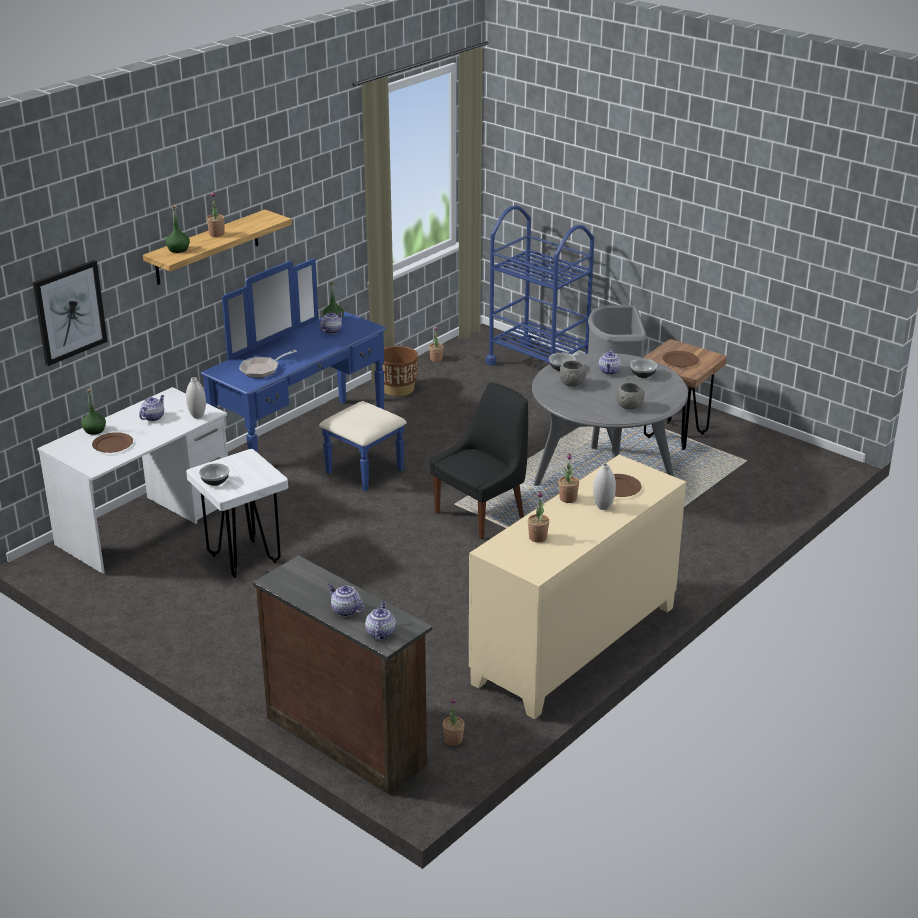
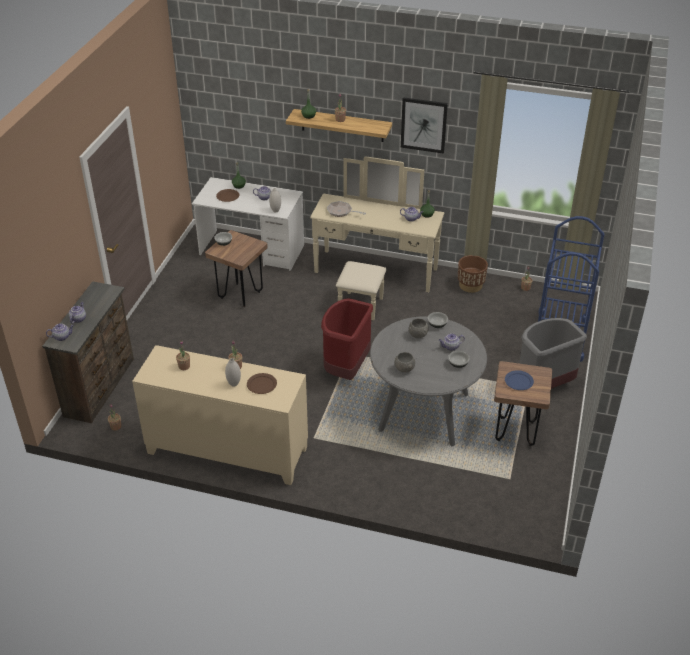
camera: 65 degrees right, 10 degrees up
(69, 312) = (241, 117): picture -> picture (424, 125)
(244, 559) = (240, 295): white stool -> brown stool
(316, 448) = (373, 278): blue dresser -> beige dresser
(482, 513) = (346, 368): black chair -> red trash can
(680, 361) = (519, 381): brown plate -> blue plate

